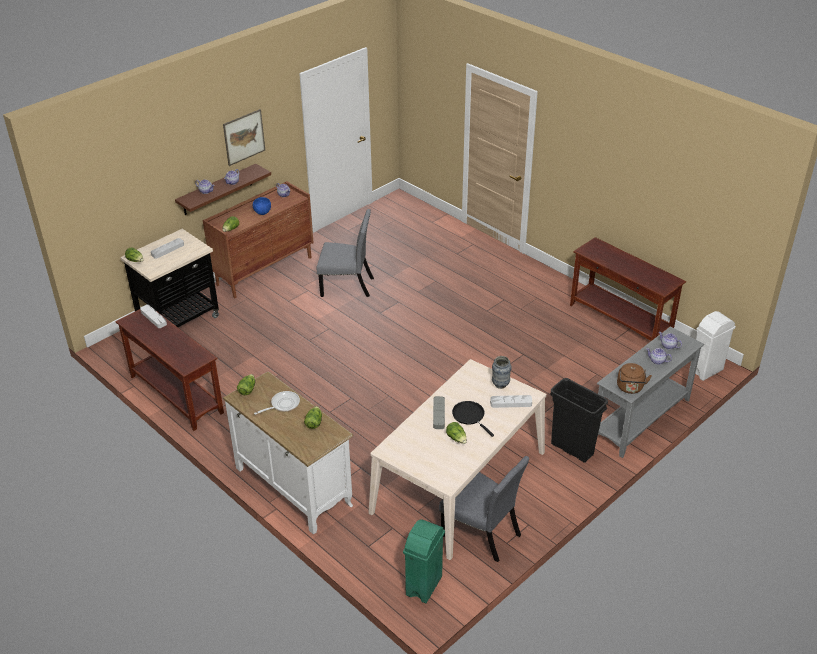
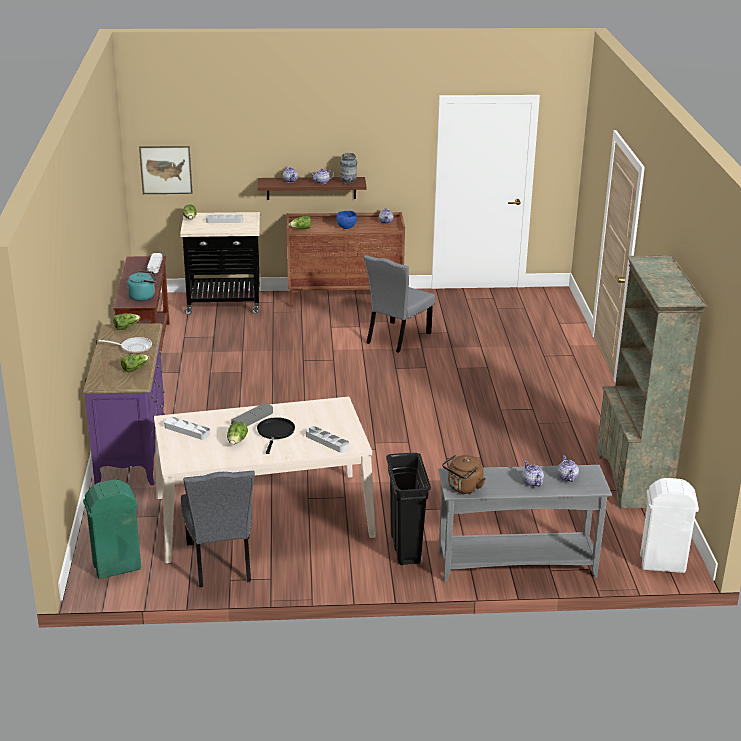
camera: 40 degrees right, 10 degrees down
(192, 352) = (143, 296): none -> turquoise kettle
(244, 137) = (354, 142): picture -> picture (166, 170)
(294, 485) = (133, 448): white dresser -> purple dresser
(346, 286) = (397, 337): grey chair -> grey chair turned 75 degrees clockwise
(412, 451) = (187, 430): none -> grey tray
(500, 385) = (342, 425): vase -> vase (348, 182)
(620, 320) = (633, 479): brown console table -> green bookcase

